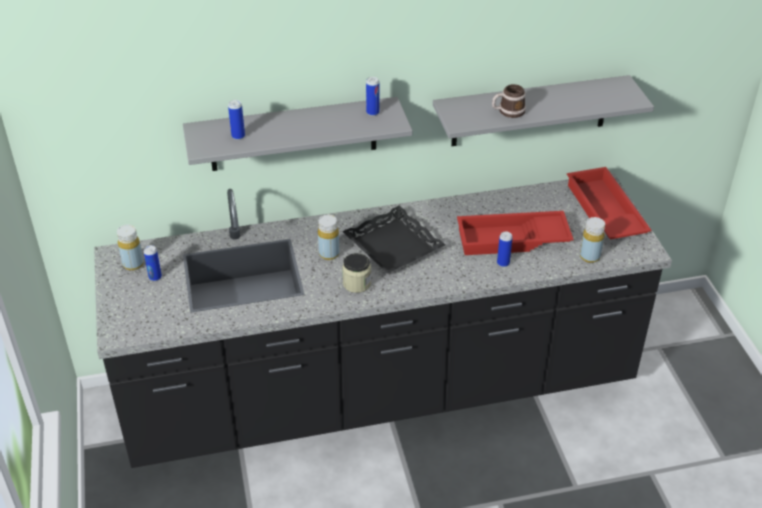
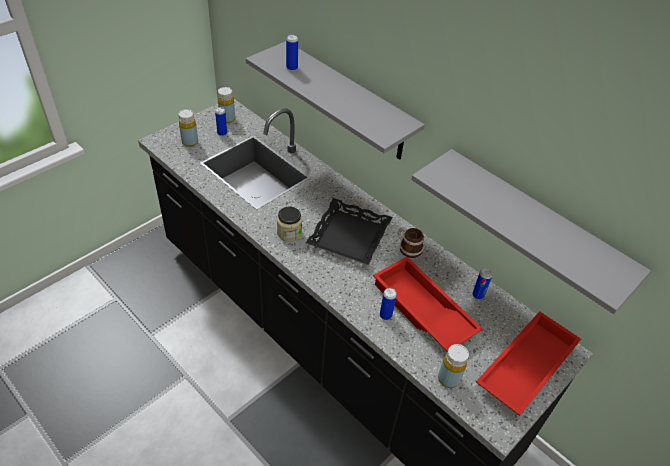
camera: 55 degrees right, 5 degrees up
(329, 254) = (310, 204): yellow bottle -> yellow bottle (190, 142)
(372, 112) = (387, 119): can -> can (478, 295)
(508, 112) = (483, 200): mug -> mug (408, 247)

